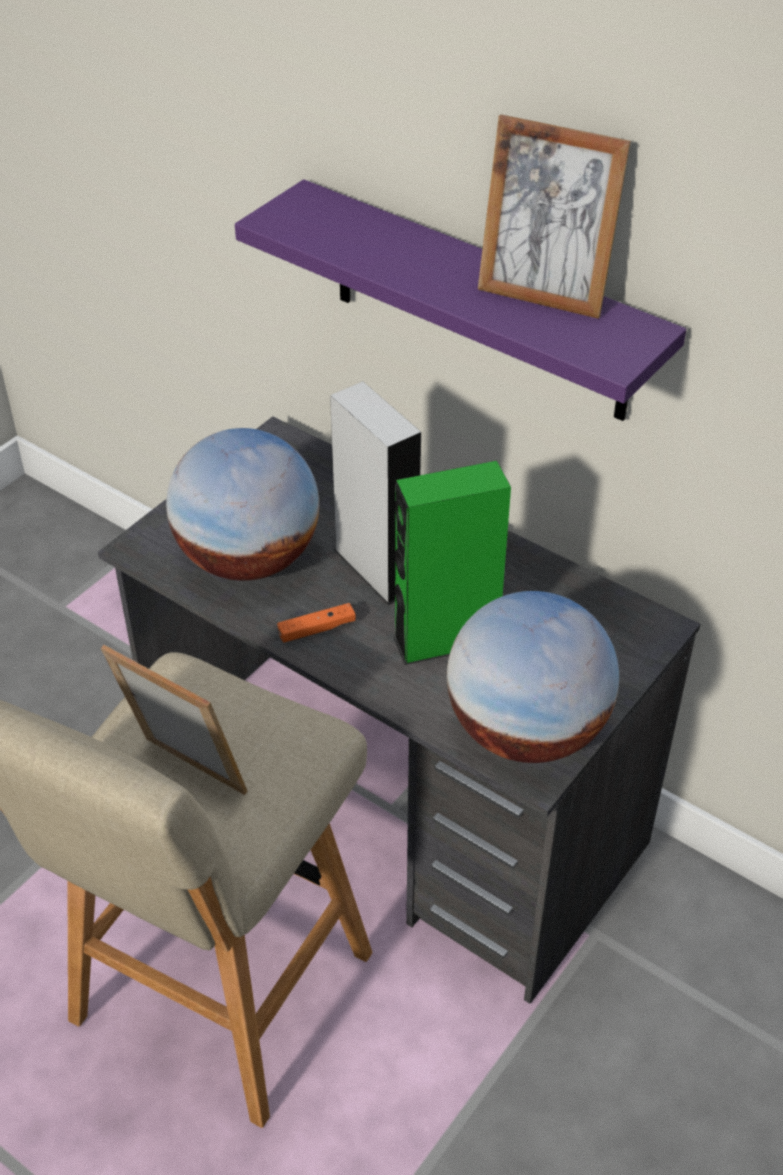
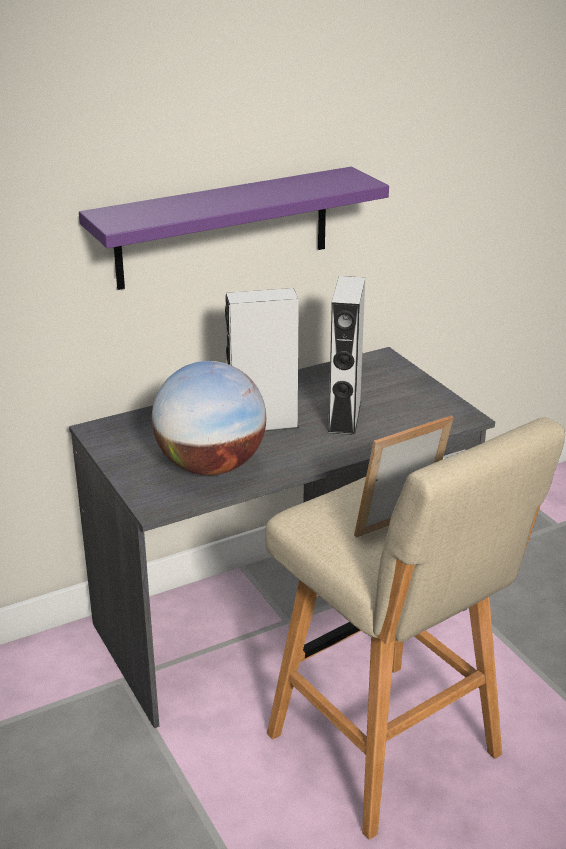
camera: 65 degrees left, 15 degrees down
(317, 629) = (300, 456): orange game controller -> none
(446, 640) = (344, 417): green speaker -> grey speaker
(526, 731) = (434, 412): globe -> none
(543, 294) = (287, 183): picture frame -> none

